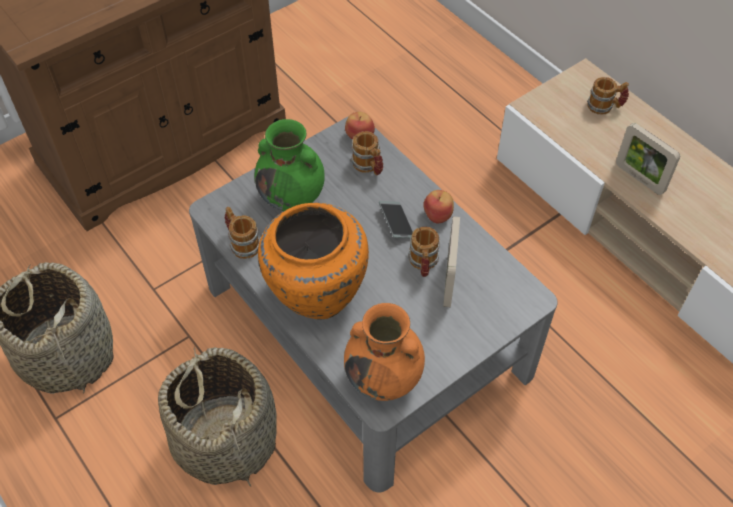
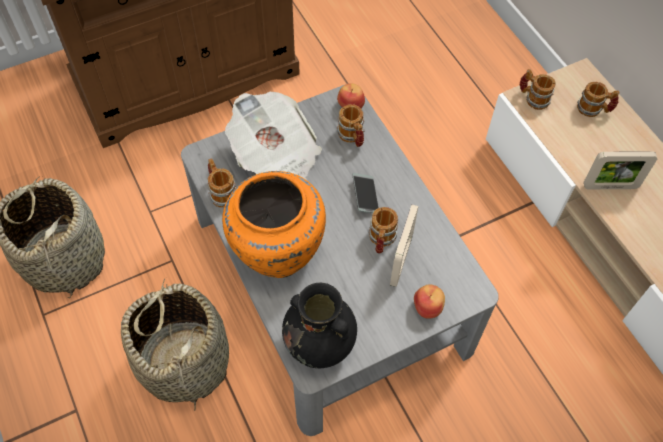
camera: 10 degrees right, 5 degrees up
(292, 198) = (276, 156): green vase -> newspaper
(384, 379) = (320, 344): orange vase -> black vase
(438, 215) = (406, 194): apple -> apple (428, 307)
(541, 105) = (533, 98): none -> mug
(639, 178) = (610, 186): picture frame -> picture frame turned 60 degrees counterclockwise

